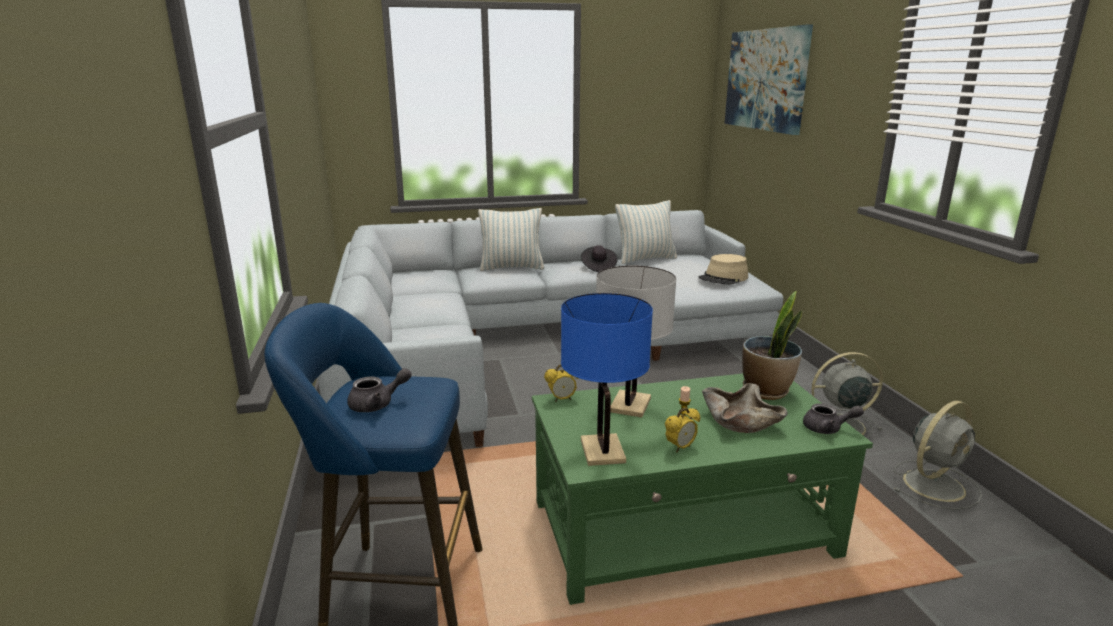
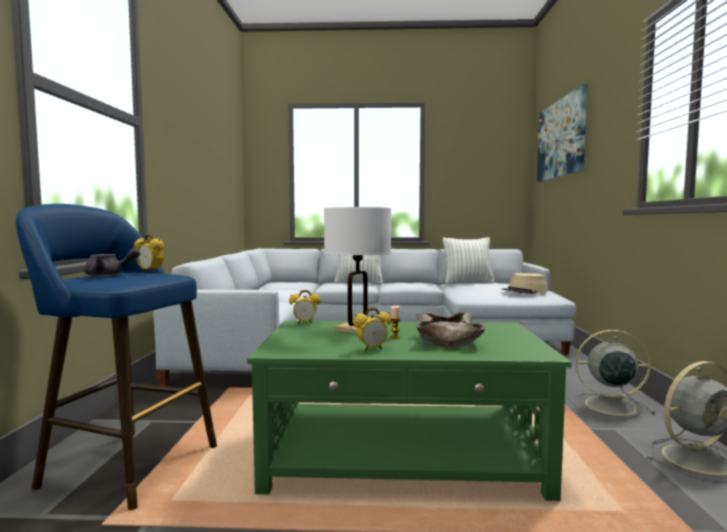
camera: 15 degrees right, 15 degrees down
(406, 383) = (150, 272): none -> alarm clock
(598, 267) = (425, 284): black hat -> none
(602, 451) = (301, 346): blue table lamp -> none
(766, 391) = (492, 330): potted plant -> none
(827, 429) = (530, 351): grey teapot -> none

